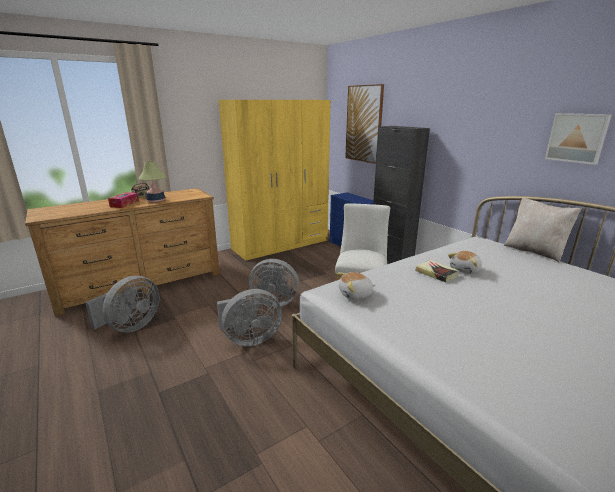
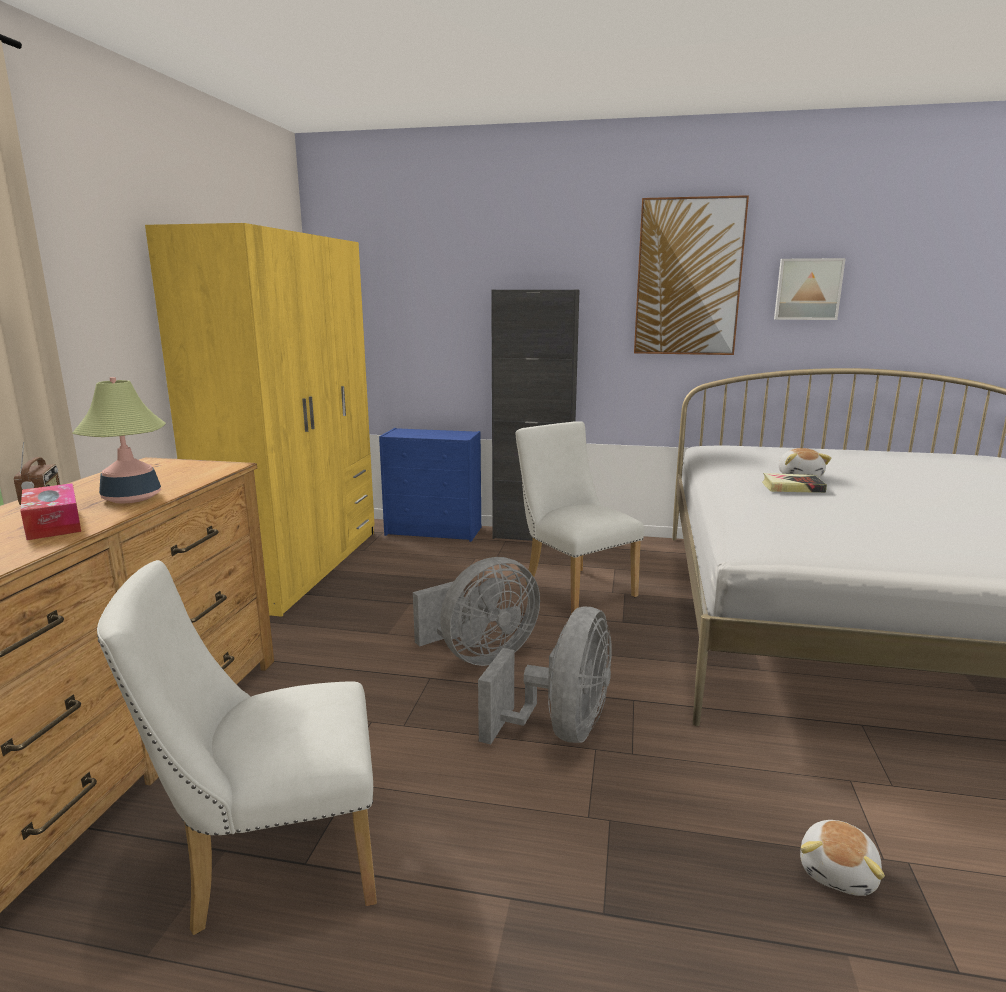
camera: 45 degrees left, 5 degrees down
(131, 326) = (272, 863): grey fan -> white chair
(355, 294) = (800, 536): plush toy -> plush toy (839, 872)
(364, 124) = (423, 291): picture -> picture (688, 278)
(534, 251) = (786, 445): beige pillow -> none

